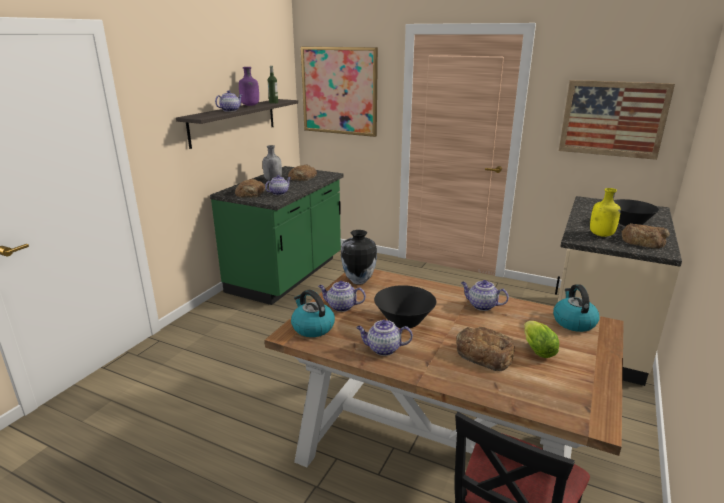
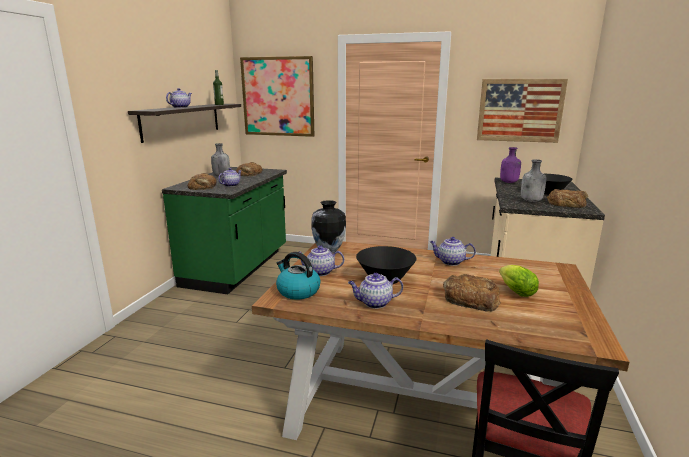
camera: 10 degrees left, 5 degrees down
(250, 105) = (197, 105): purple bottle -> purple bottle (509, 182)
(573, 322) = (535, 268): kettle -> none
(601, 235) = (531, 201): yellow bottle -> grey bottle

